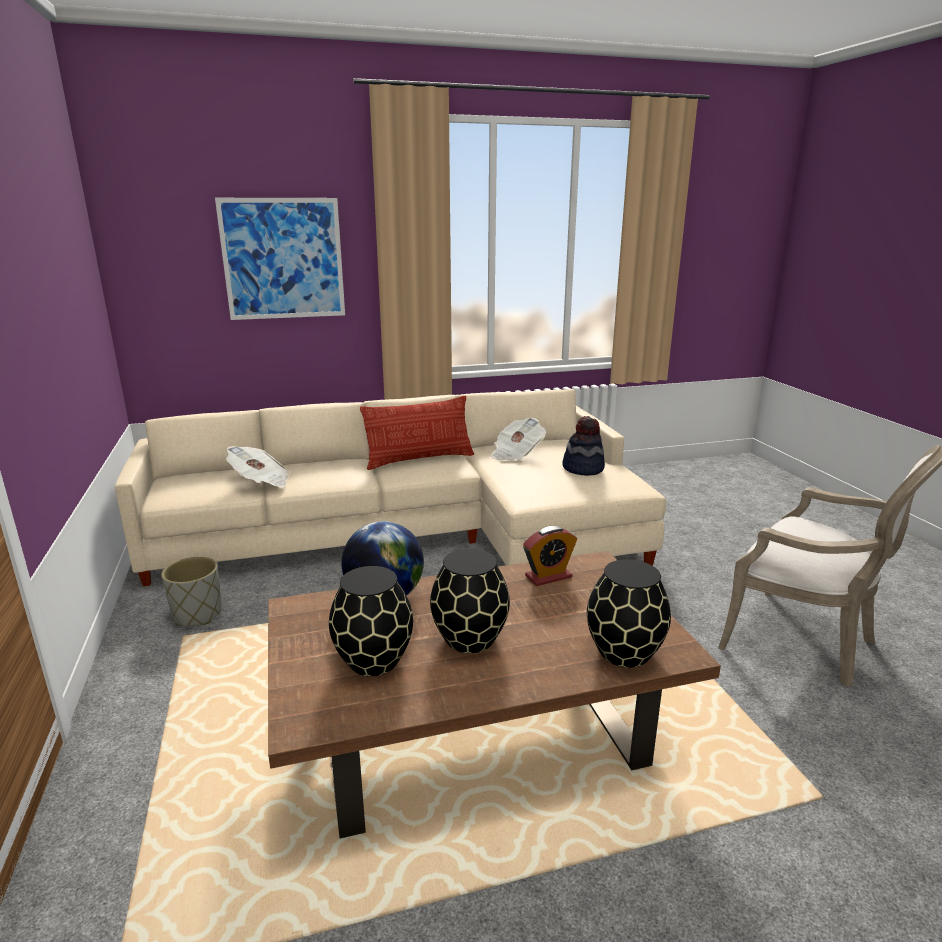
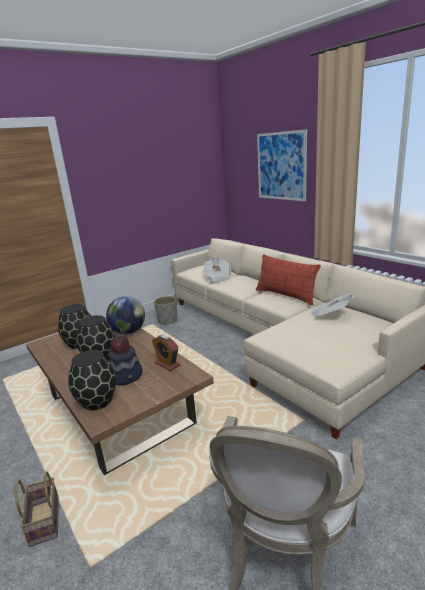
camera: 70 degrees right, 0 degrees up
(583, 468) = (334, 341): hat -> hat (126, 376)
(734, 855) = (43, 520): none -> basket

